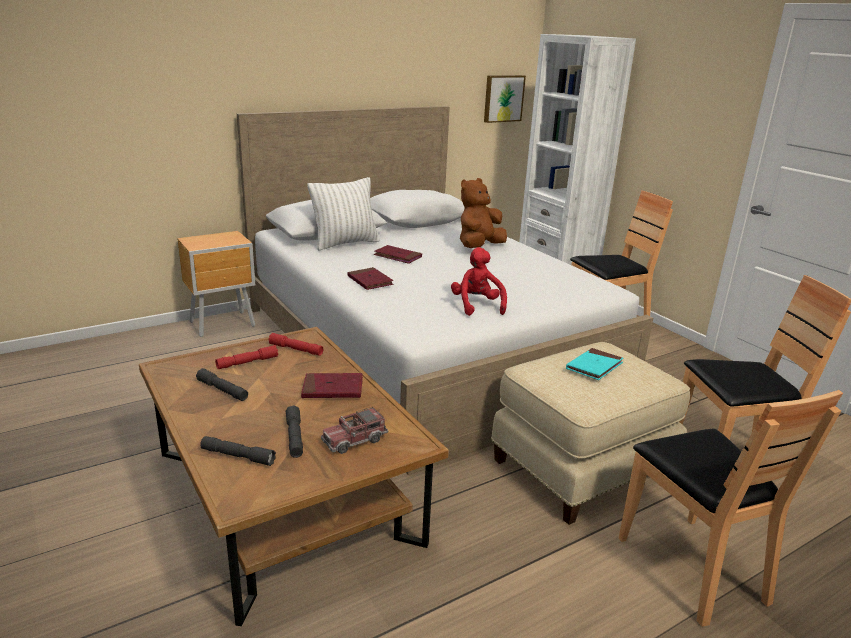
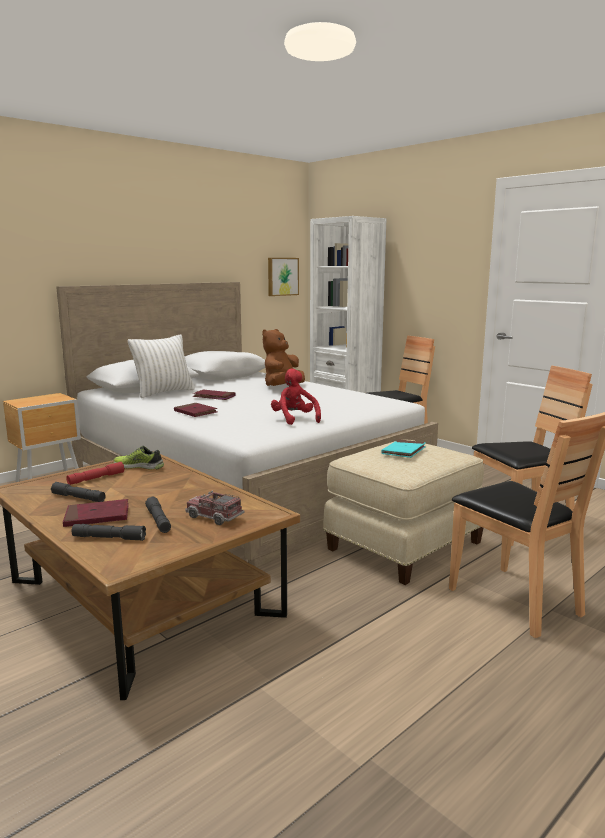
camera: 10 degrees left, 10 degrees down
(296, 349) = (139, 466): red flashlight -> shoe
(332, 389) = (182, 487): red book -> red book (97, 516)
(354, 440) = (214, 517): toy truck -> toy truck turned 75 degrees clockwise

